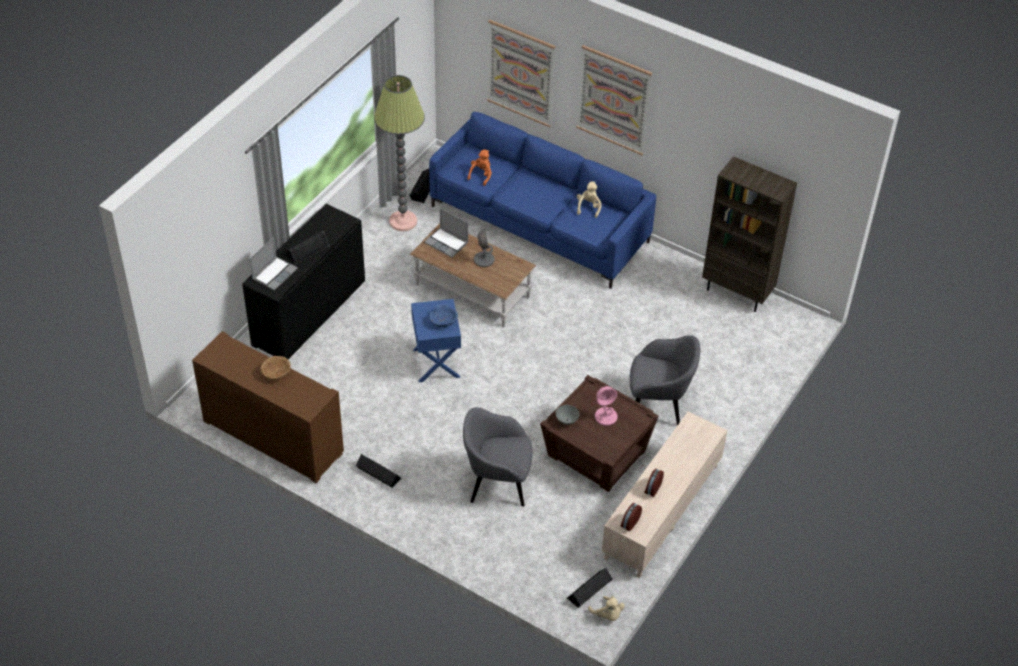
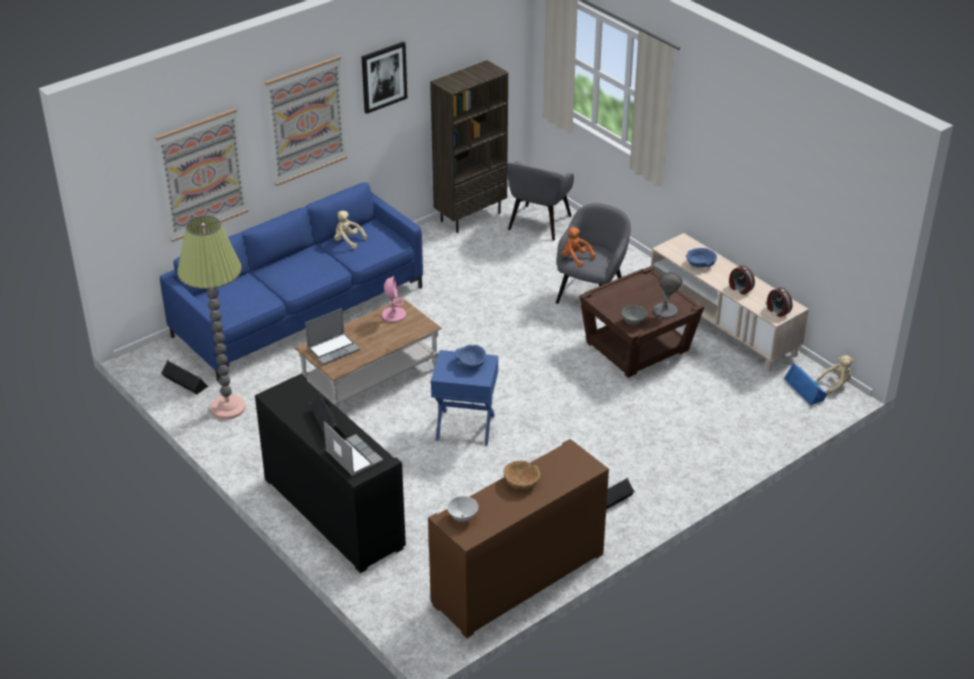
camera: 70 degrees left, 10 degrees down
(227, 349) = (463, 517): none -> white bowl
(481, 175) = (248, 299): orange plush toy -> orange plush toy (575, 258)
(484, 259) = (375, 329): grey table lamp -> grey table lamp (665, 311)
(497, 482) = (651, 419): grey armchair -> grey armchair (539, 223)
(590, 591) = (805, 388): black speaker -> blue speaker
(606, 416) = (637, 297): pink table lamp -> pink table lamp (393, 315)
(679, 451) = (700, 264): none -> blue bowl
(691, 119) = (383, 77): none -> picture

